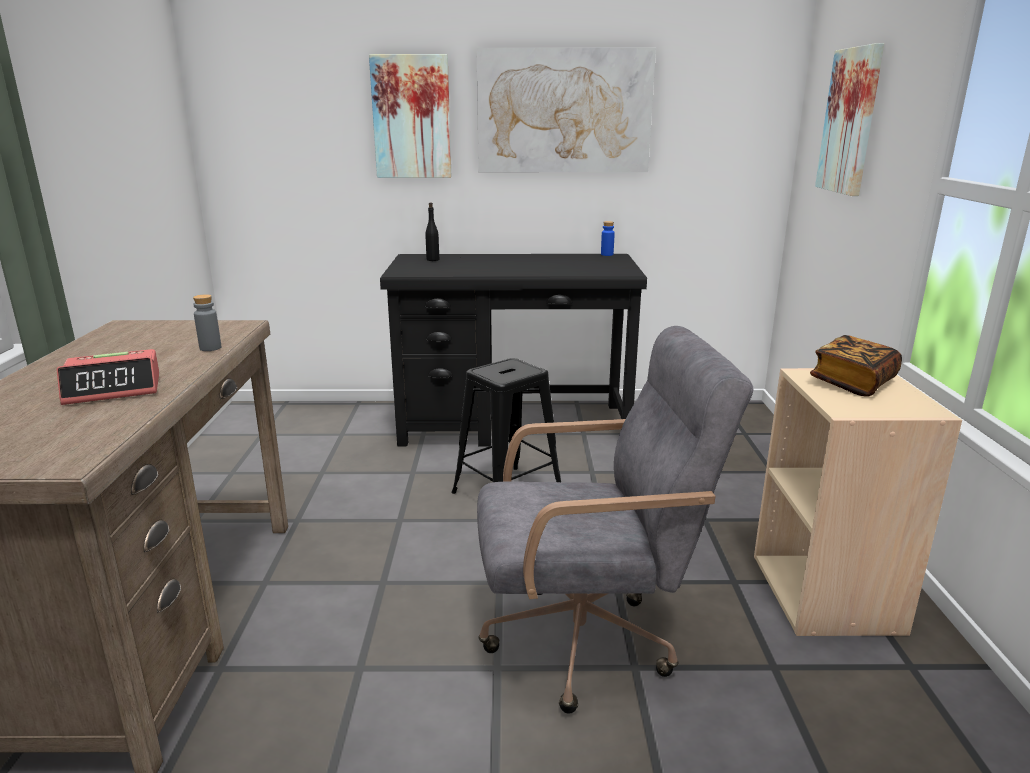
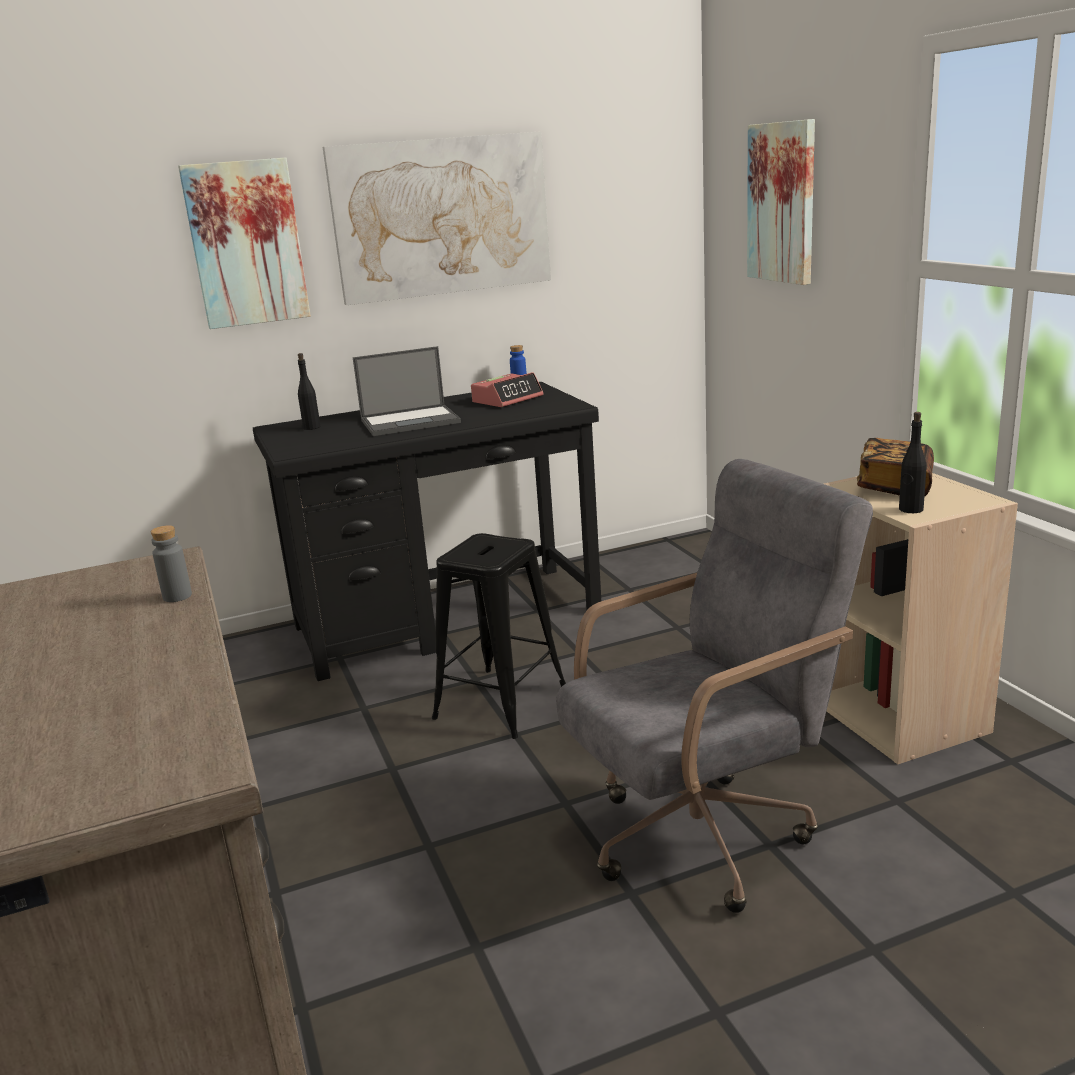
camera: 20 degrees left, 0 degrees up
(114, 389) = (123, 674): alarm clock -> alarm clock (507, 399)
(501, 266) = (411, 421): none -> laptop
(846, 404) = (910, 509): none -> black bottle

